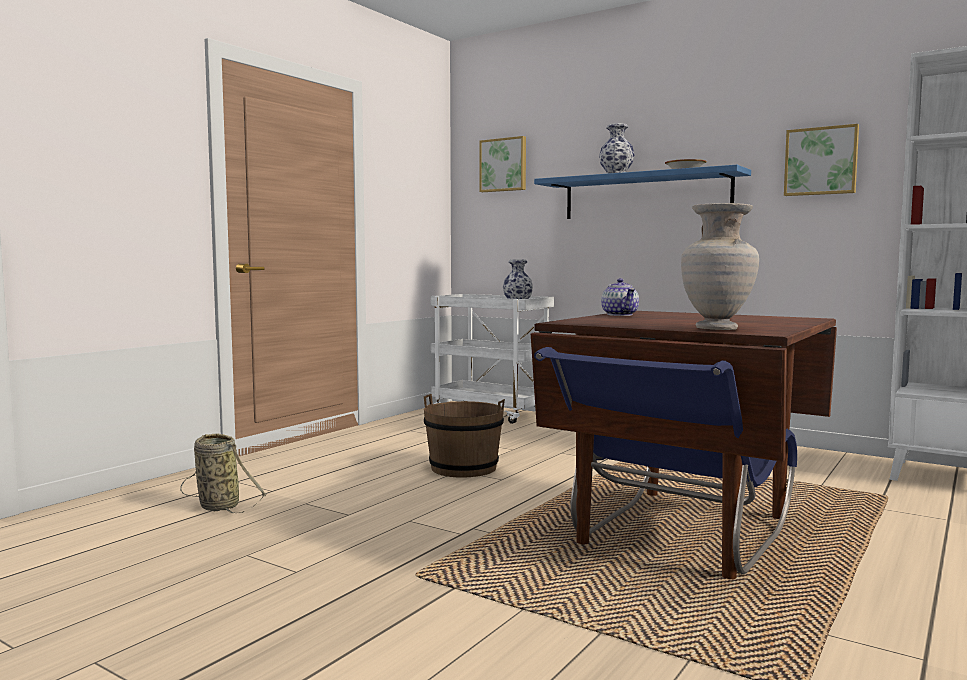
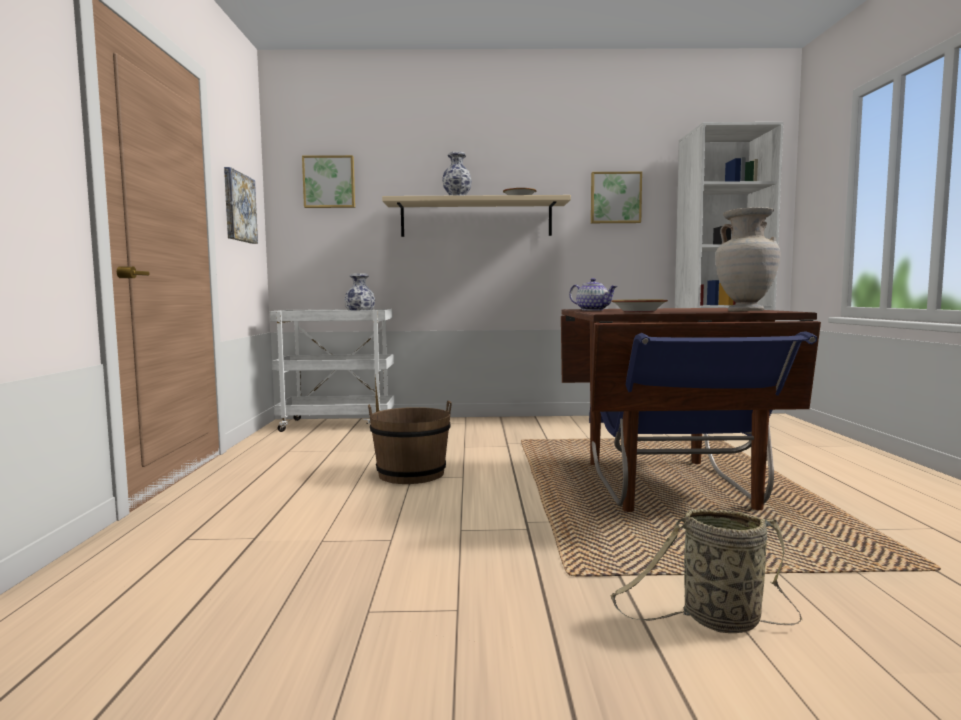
camera: 35 degrees left, 0 degrees up
(217, 506) = (217, 570): basket -> basket (715, 621)
(405, 199) = (239, 207): none -> picture
(621, 321) = (638, 311): none -> bowl
(645, 196) = (476, 219): blue shelf -> beige shelf

